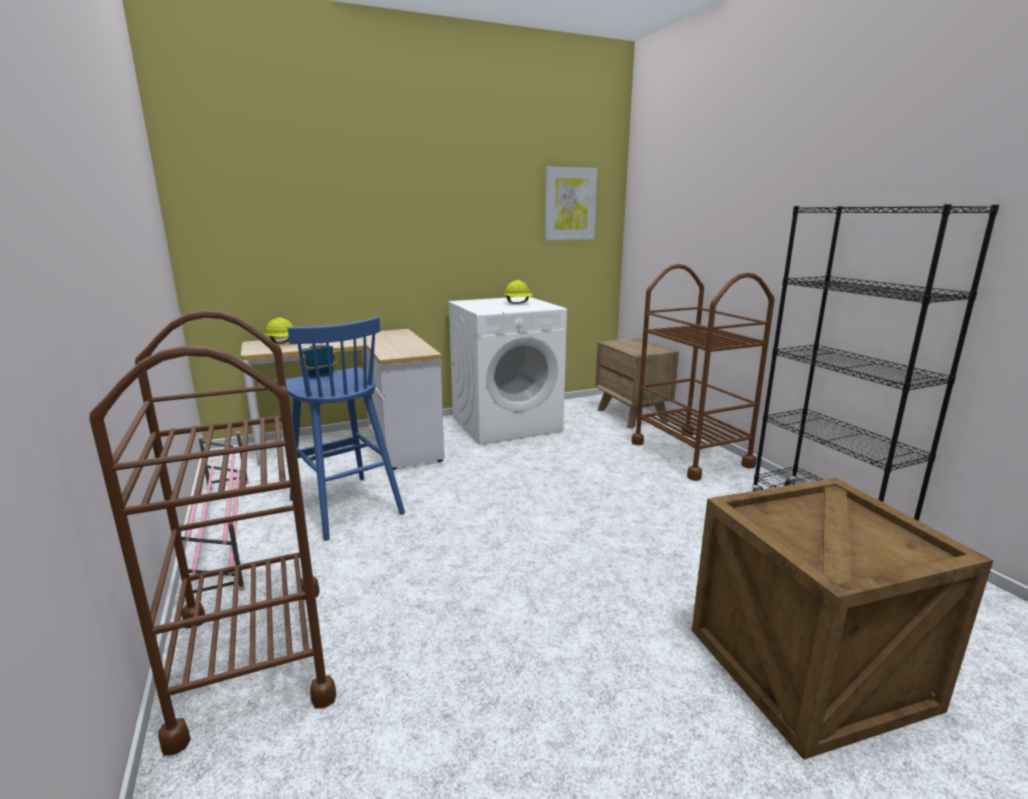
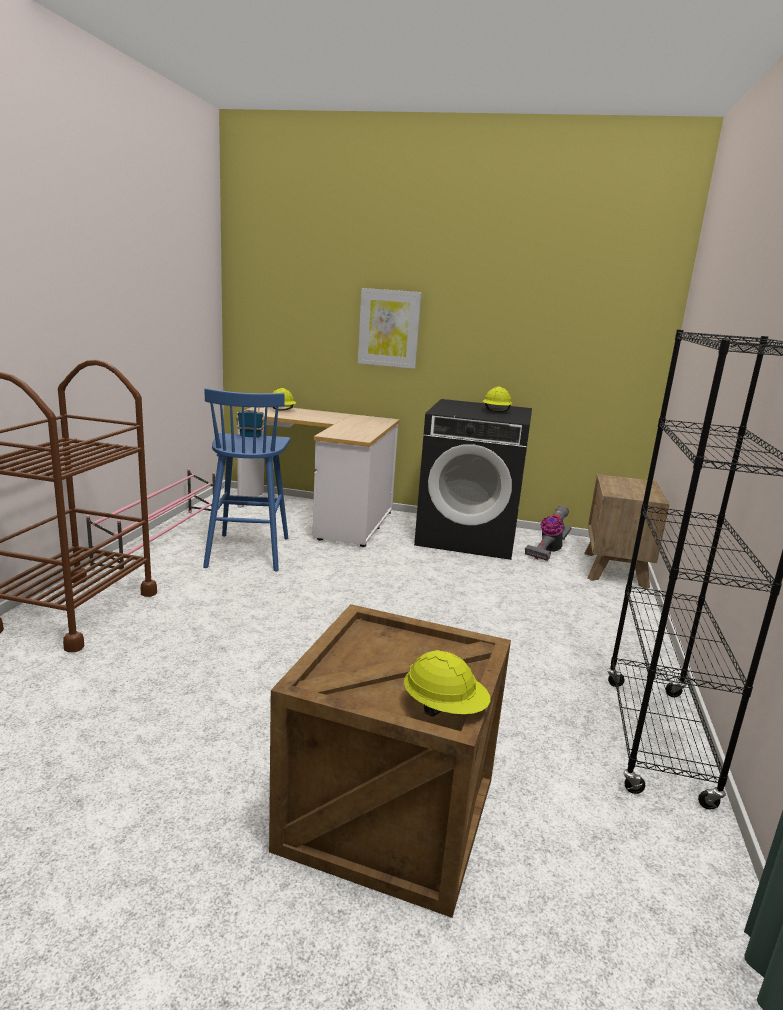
camera: 35 degrees right, 0 degrees up
(506, 424) = (468, 537): white washing machine -> black washing machine
(570, 204) = (602, 311): picture -> picture (389, 328)
(574, 416) = (548, 551): none -> vacuum cleaner
(690, 454) = (613, 624): brown cart -> none
(914, 546) = (444, 709): none -> yellow hard hat

